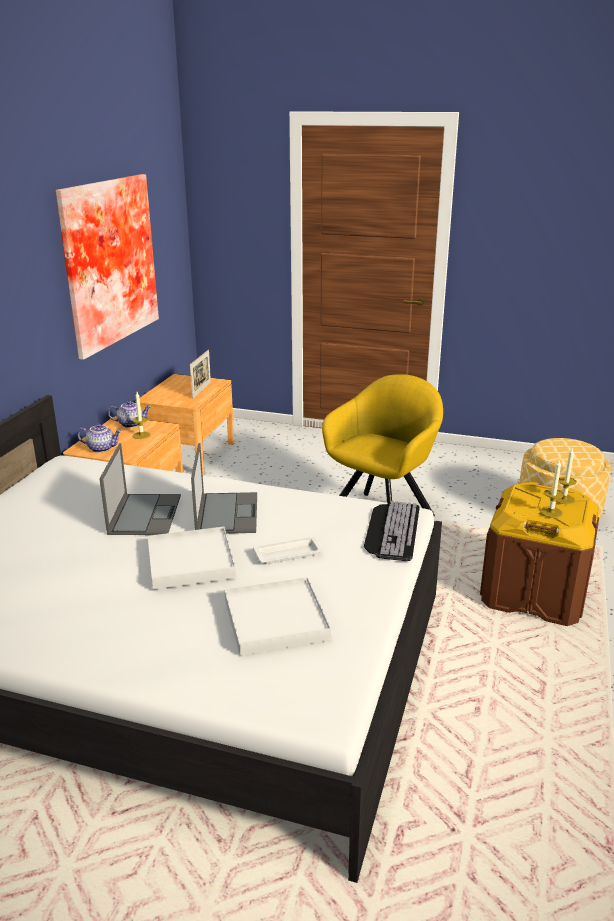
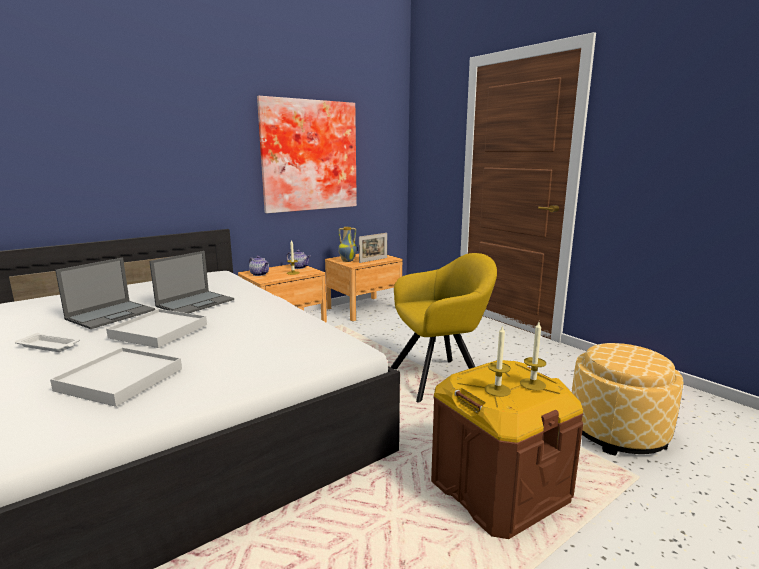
camera: 35 degrees right, 10 degrees down
(172, 398) = (347, 261): none -> vase
(227, 513) = (239, 314): laptop -> laptop (111, 314)
(289, 554) = (219, 346): white tray -> white tray (49, 346)
(391, 529) = (318, 354): keyboard -> none

